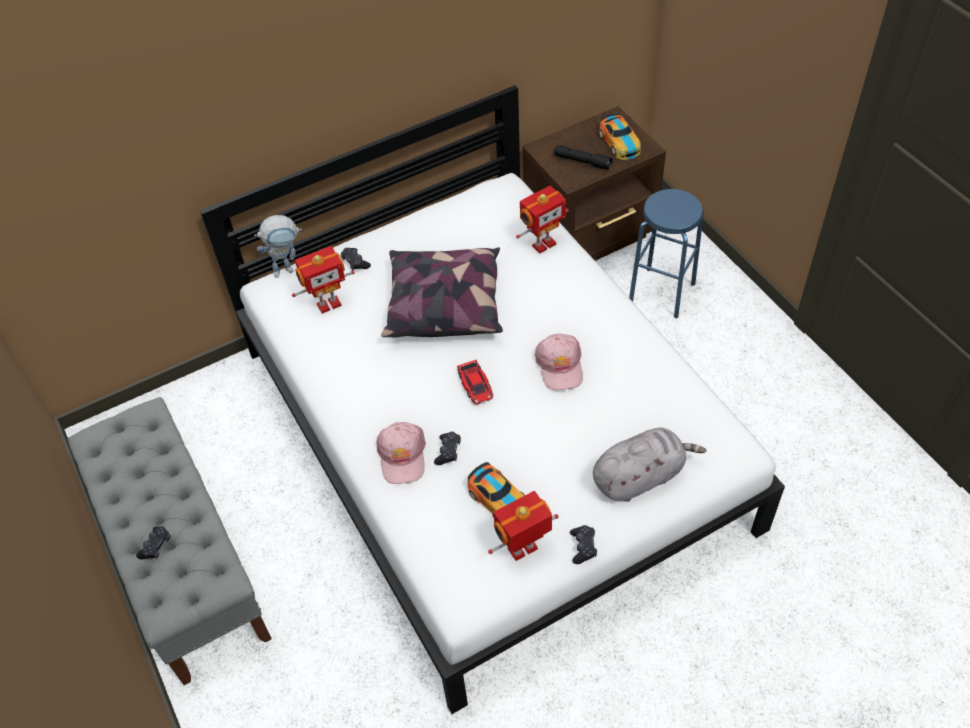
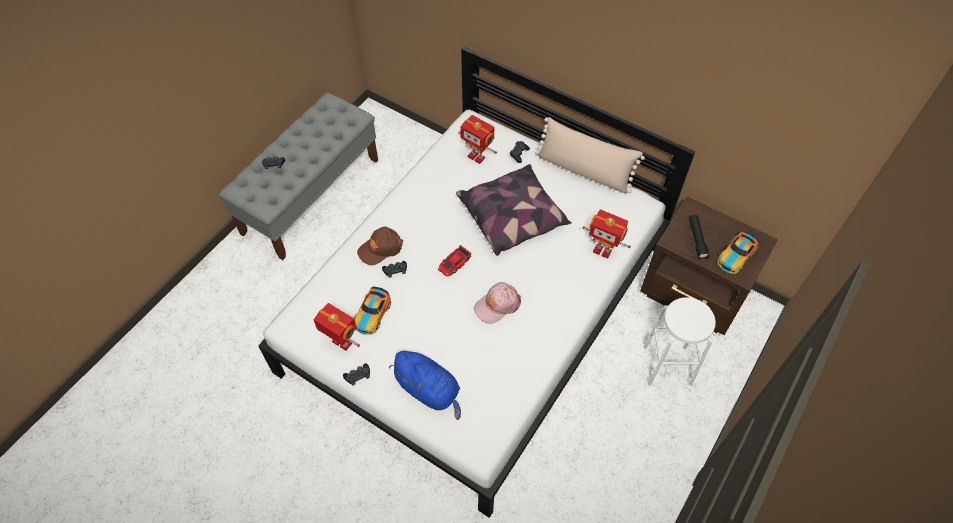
camera: 60 degrees right, 5 degrees up
(288, 268) = (493, 123): toy robot -> none
(402, 456) = (380, 248): pink cap -> brown cap
(422, 216) = (584, 170): none -> beige pillow
(640, 476) = (429, 390): grey plush toy -> blue plush toy
(662, 293) = (667, 365): blue stool -> white stool

